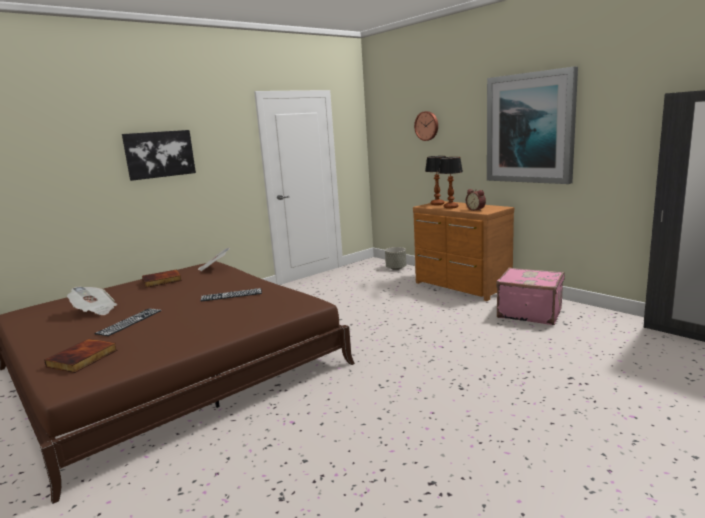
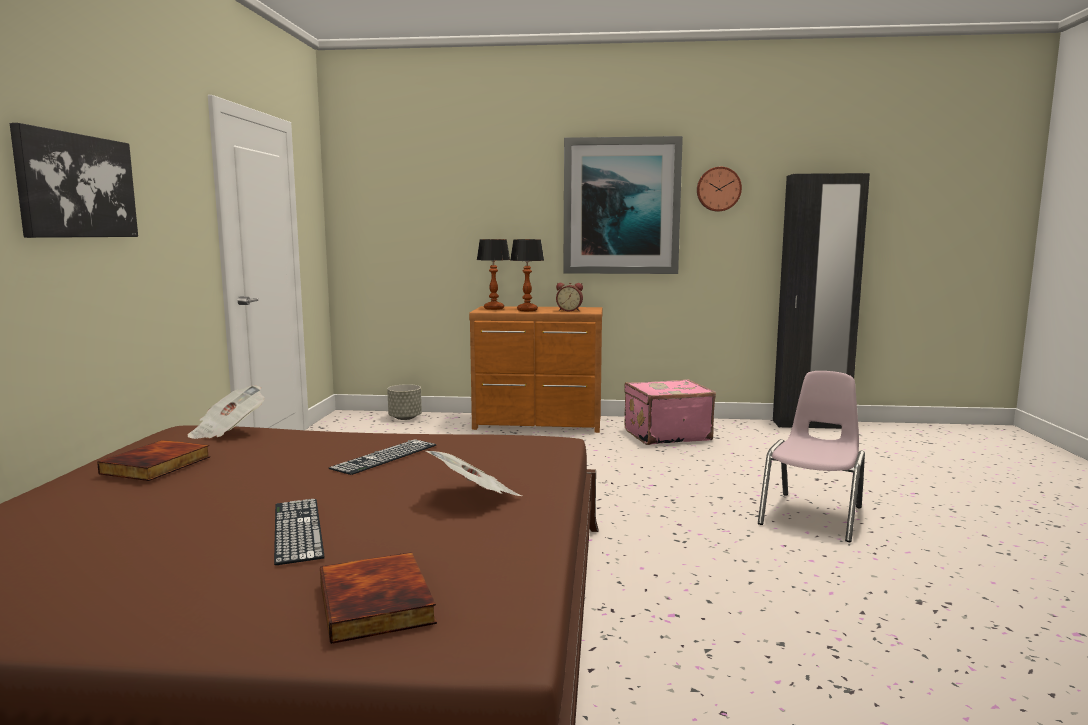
camera: 45 degrees left, 5 degrees down
(95, 311) = (127, 540): newspaper -> newspaper (475, 497)
(427, 126) = (454, 197): wall clock -> wall clock (718, 189)
(499, 402) = (813, 516): none -> pink chair

